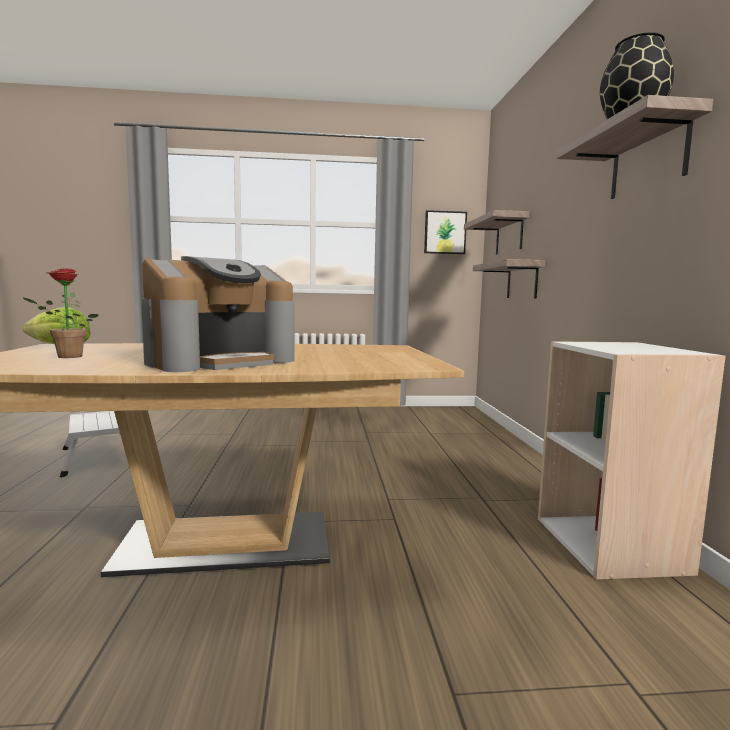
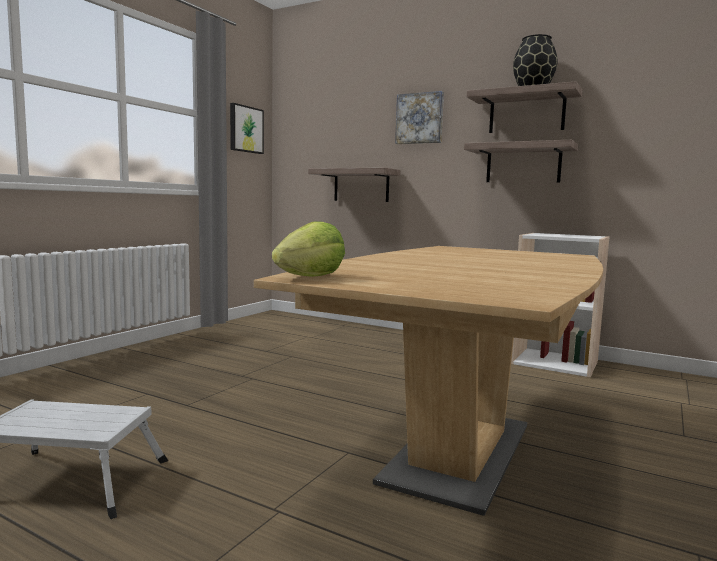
camera: 55 degrees left, 0 degrees up
(65, 357) = (449, 281): potted plant -> none
(221, 361) = (520, 266): coffee machine -> none
(509, 235) = (331, 142): shelf -> shelf (523, 164)
(561, 194) = (420, 118): none -> picture

